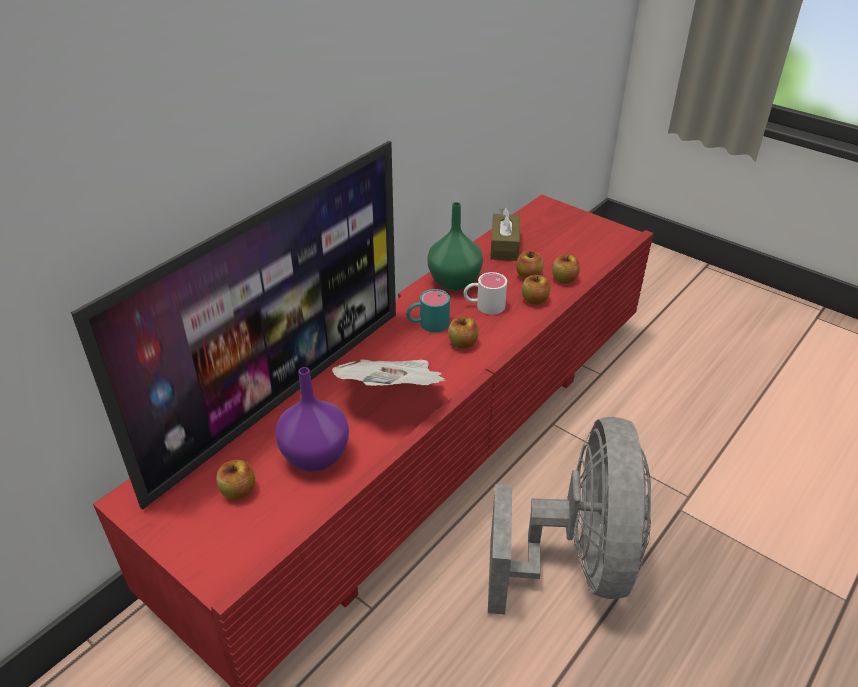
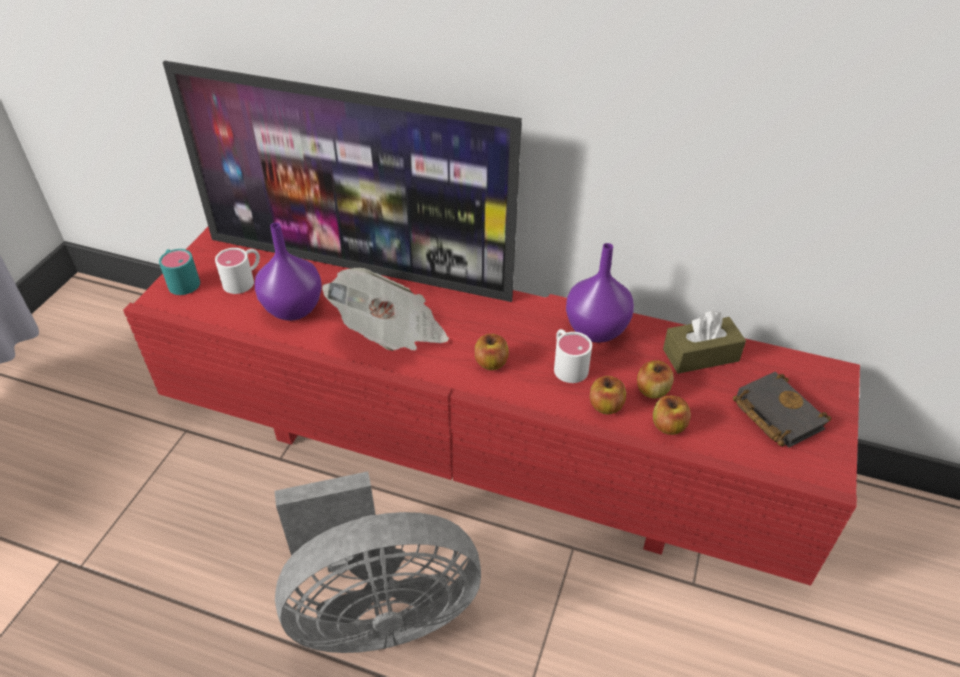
camera: 70 degrees right, 5 degrees up
(238, 491) = (244, 279): apple -> white mug
(427, 324) = (509, 329): turquoise mug -> turquoise mug (181, 280)
(454, 283) = (594, 330): green vase -> purple vase
(570, 236) = (774, 413): none -> black book

